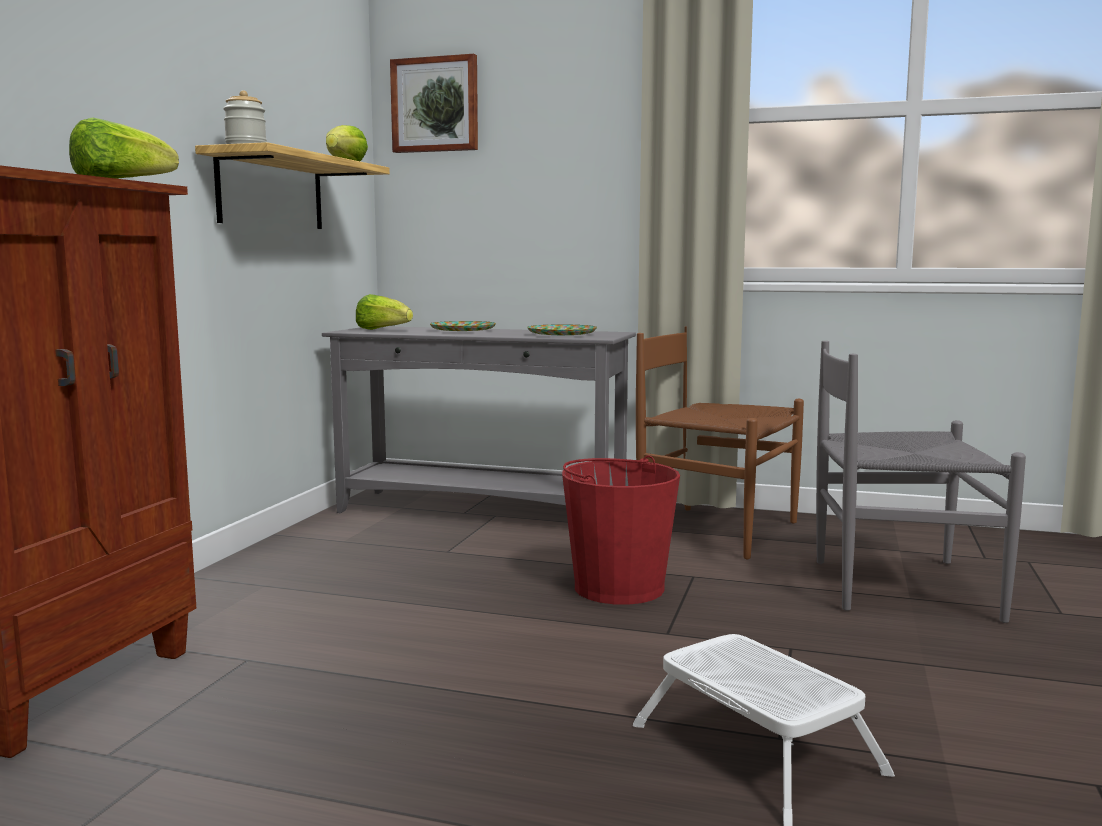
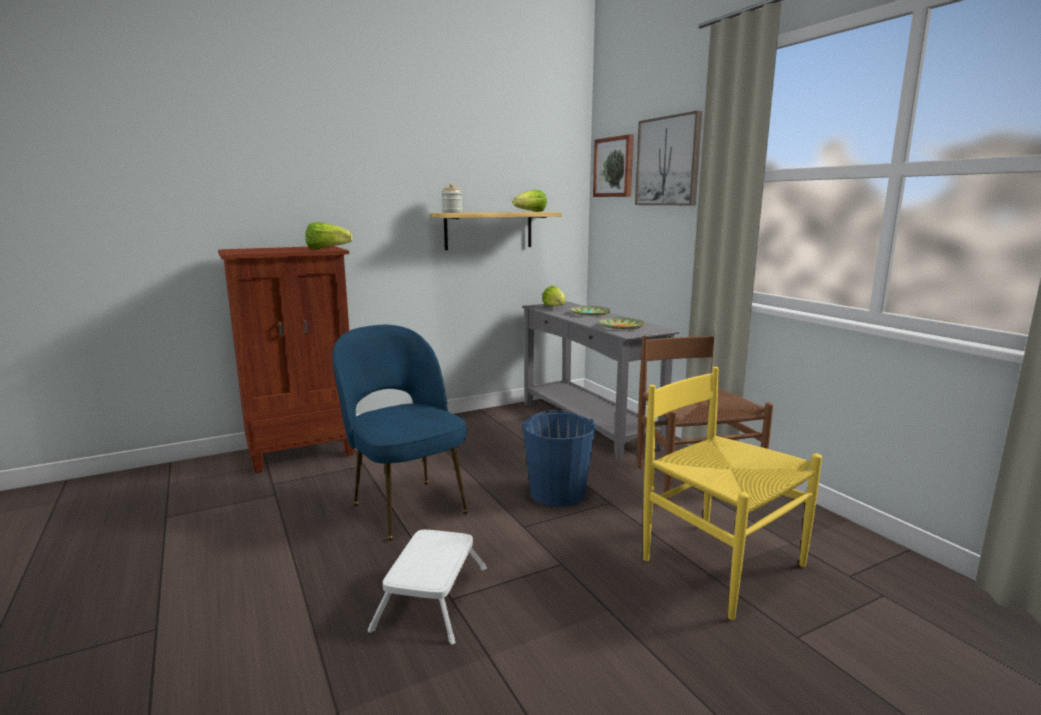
camera: 45 degrees right, 5 degrees up
(458, 677) = (405, 505): none -> blue chair
(555, 97) = (668, 161): none -> picture
(618, 587) = (557, 493): red bucket -> blue bucket
(899, 587) = (719, 564): grey chair -> yellow chair

